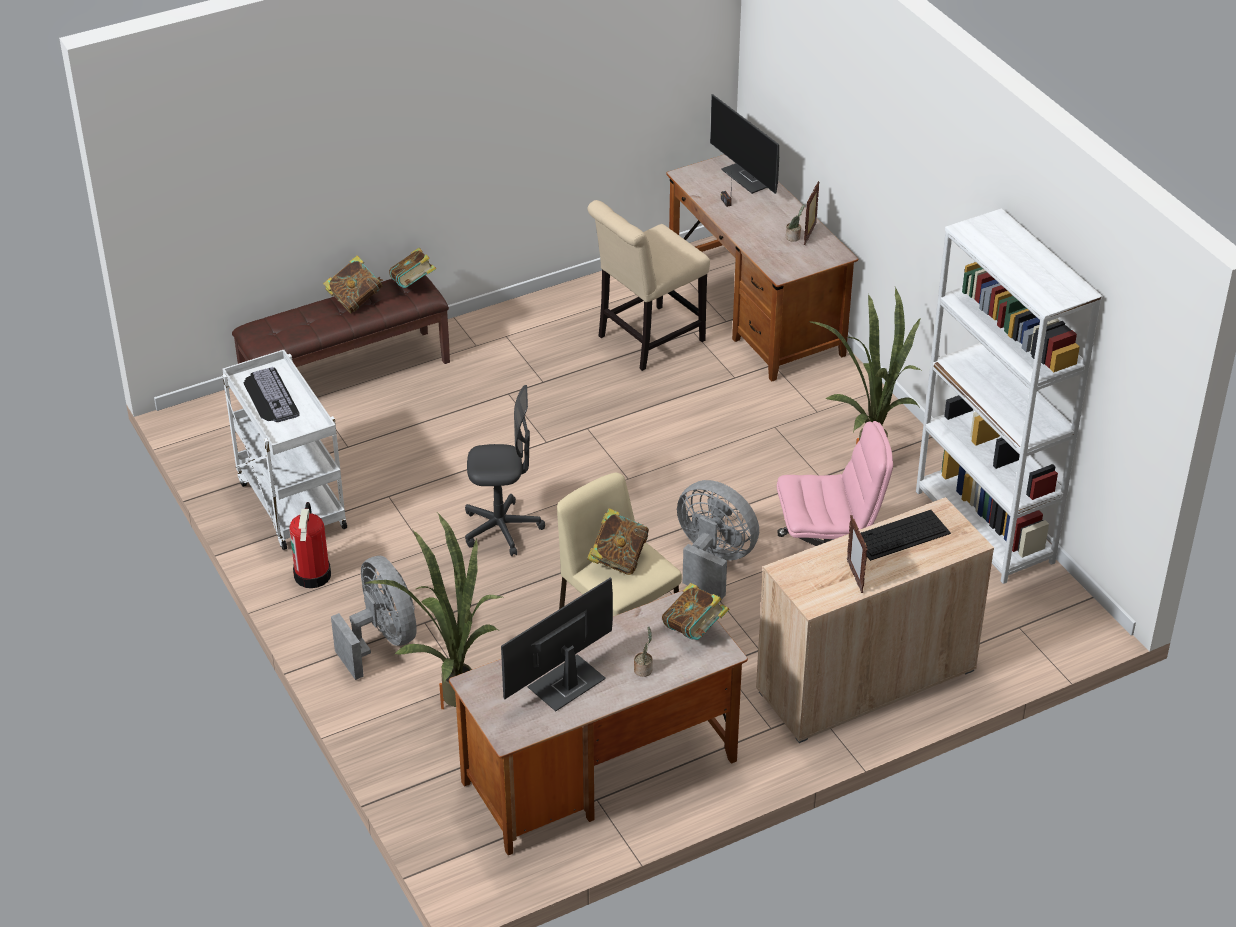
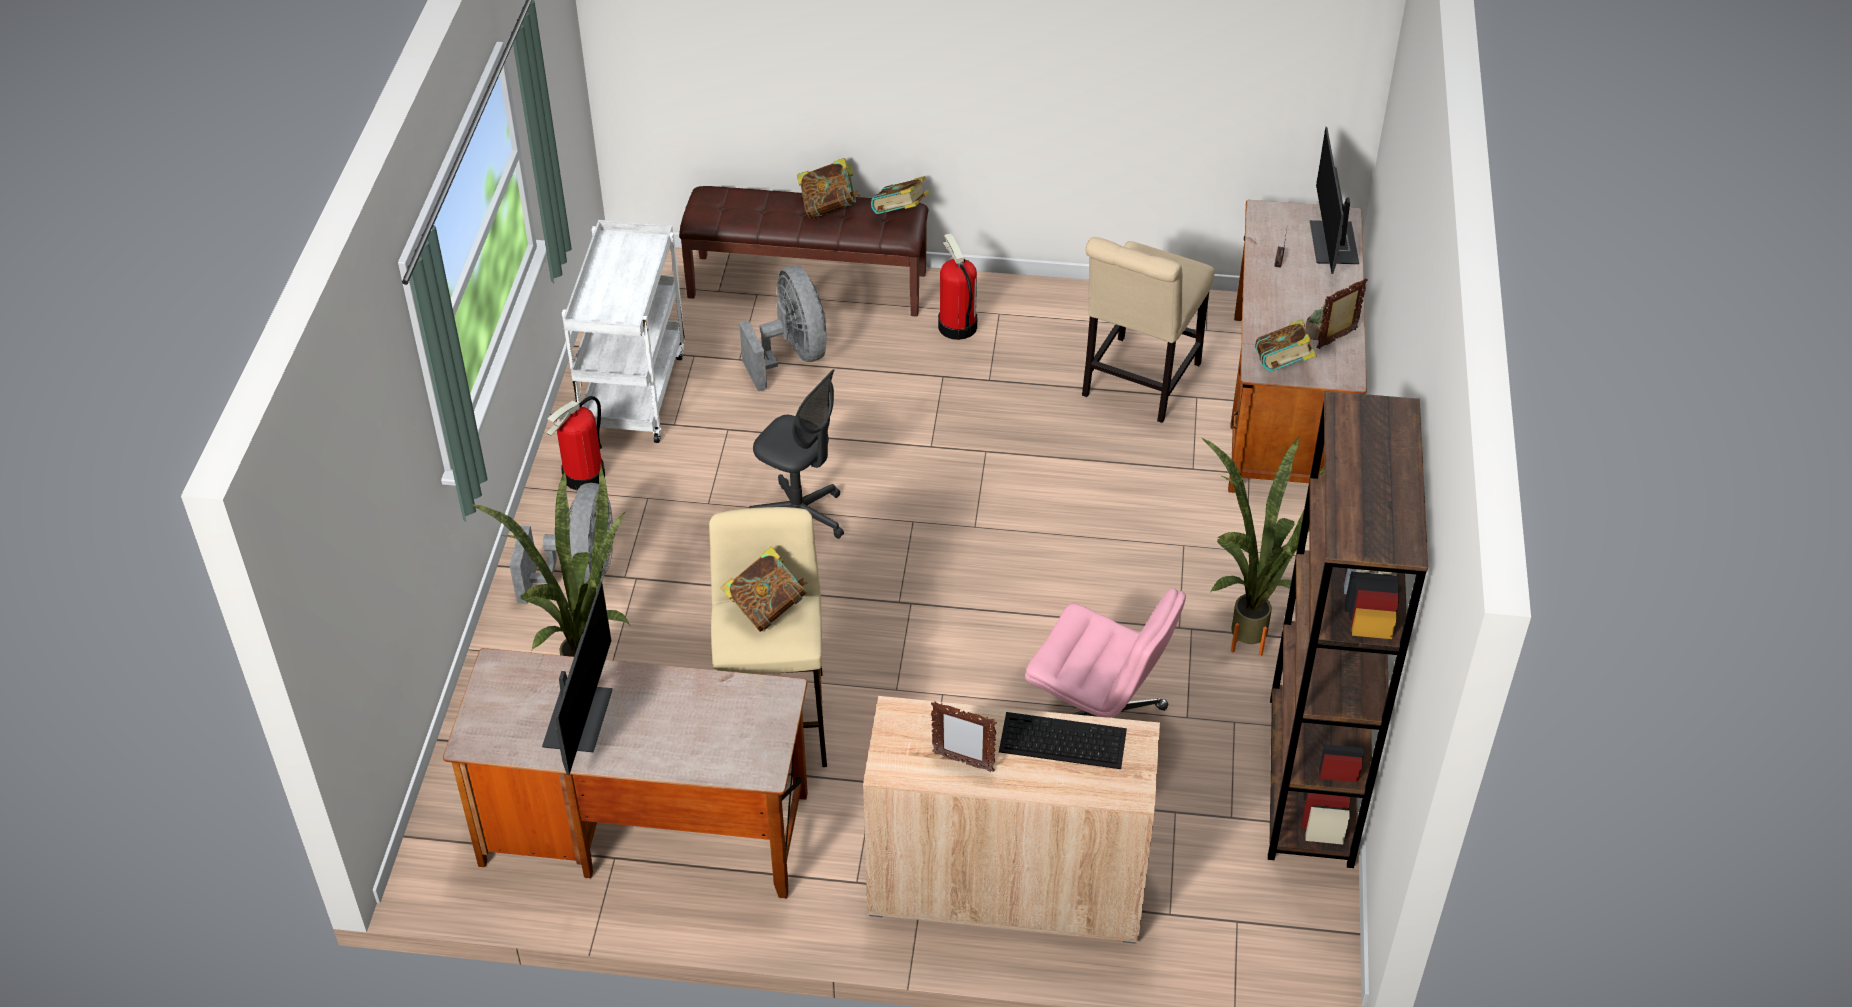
camera: 35 degrees right, 5 degrees up
(269, 396) = (618, 268): keyboard -> none
(484, 357) = (956, 326): none -> fire extinguisher
(565, 685) = (578, 717): monitor -> monitor turned 105 degrees clockwise
(644, 669) = (669, 744): potted plant -> none
(646, 340) = (1137, 384): beige chair -> beige chair turned 60 degrees counterclockwise
(694, 630) = (762, 729): book -> book (1283, 366)
(713, 561) = (974, 663): grey fan -> grey fan (792, 356)
(854, 577) = (962, 762): picture frame -> picture frame turned 90 degrees counterclockwise
(984, 527) = (1310, 781): white bookcase -> brown bookcase

